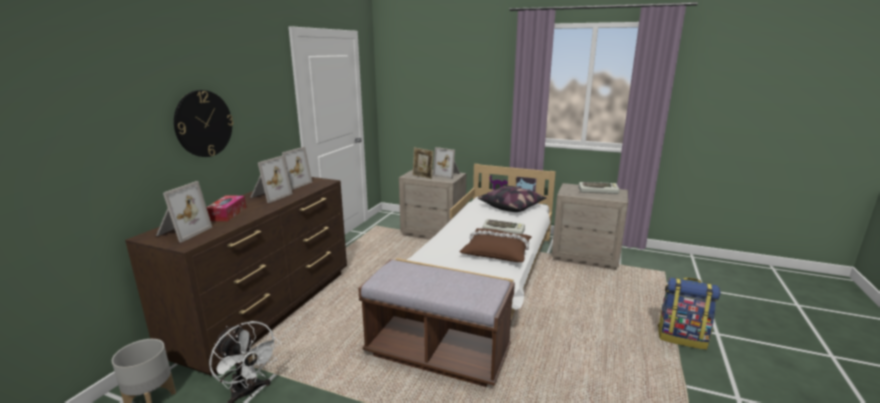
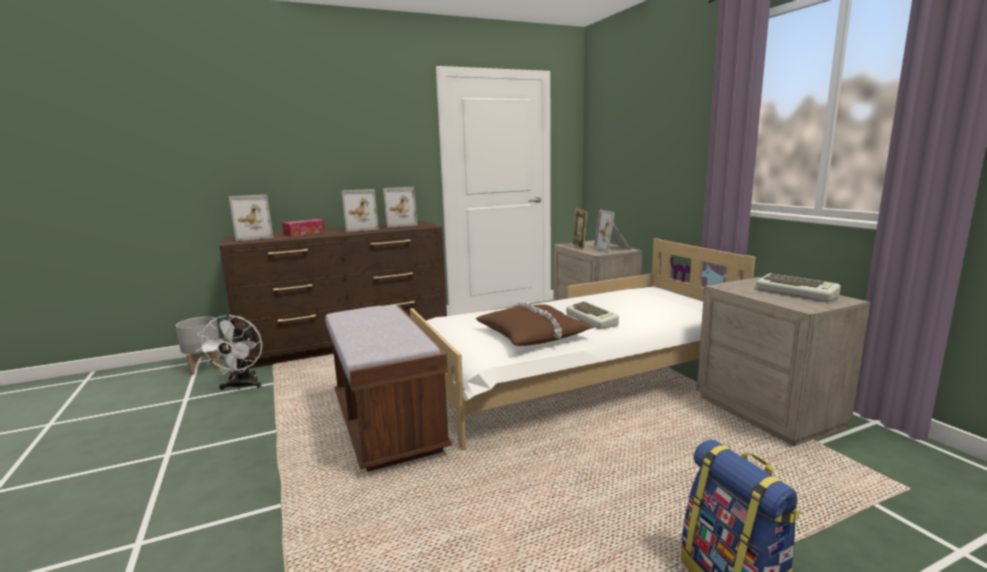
camera: 45 degrees right, 5 degrees down
(203, 123) = (316, 153): wall clock -> none
(512, 207) = (668, 302): pillow -> none

